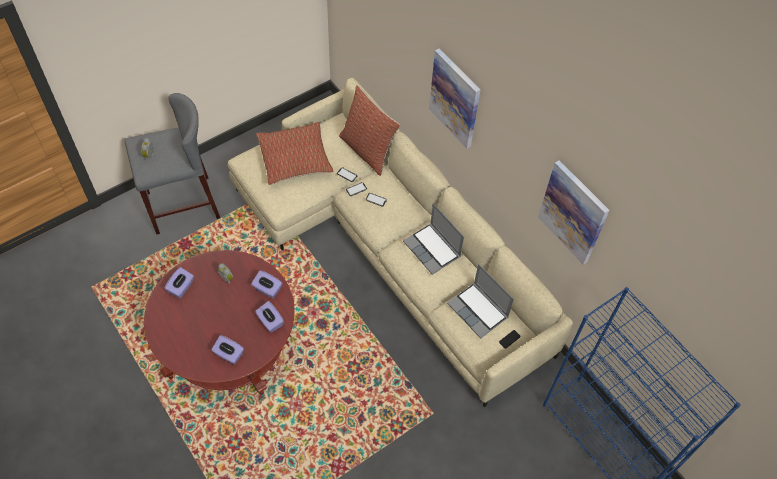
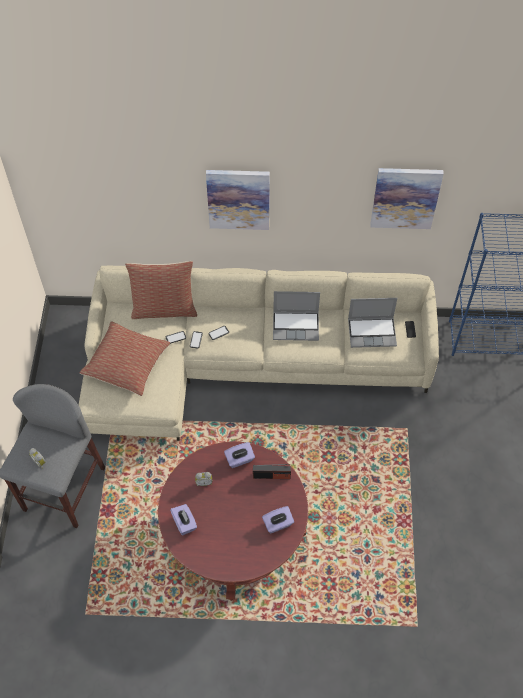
camera: 50 degrees left, 0 degrees up
(270, 321) = (271, 475): purple tissue box -> radio

